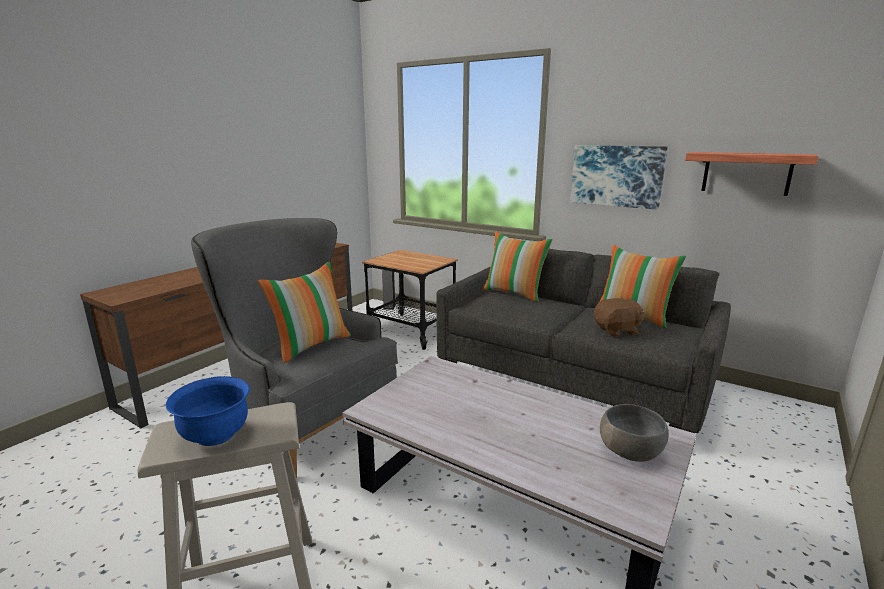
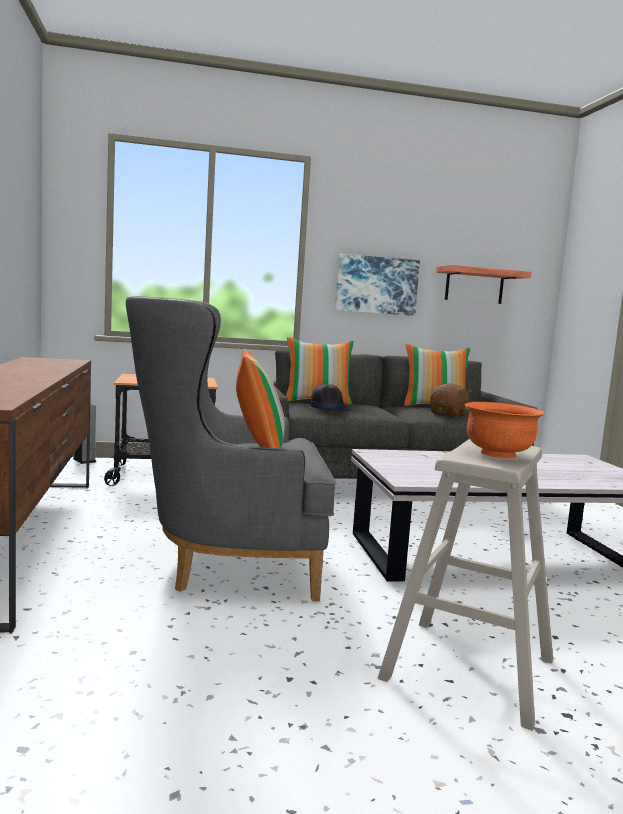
camera: 45 degrees left, 10 degrees down
(215, 436) = (499, 454): blue bowl -> orange bowl
(497, 304) = (327, 408): none -> black hat
(629, 451) = (584, 466): grey bowl -> none

